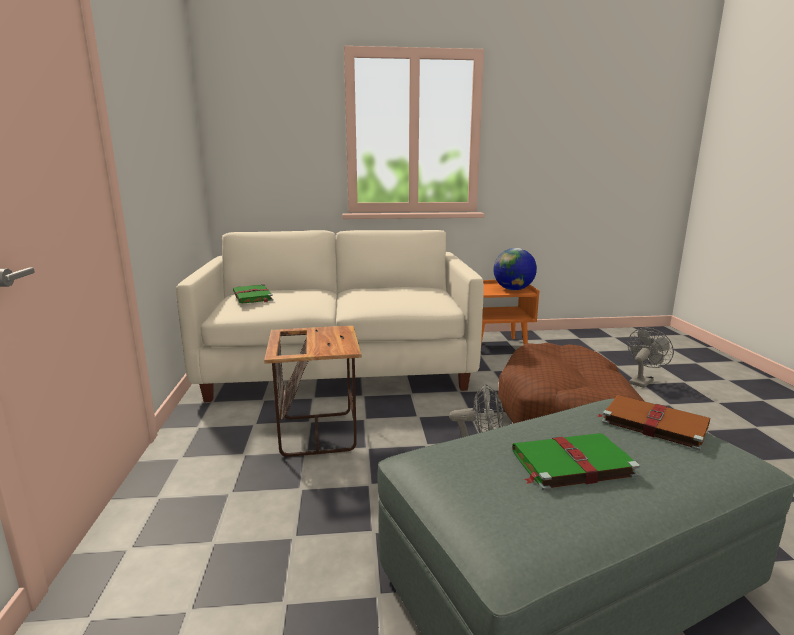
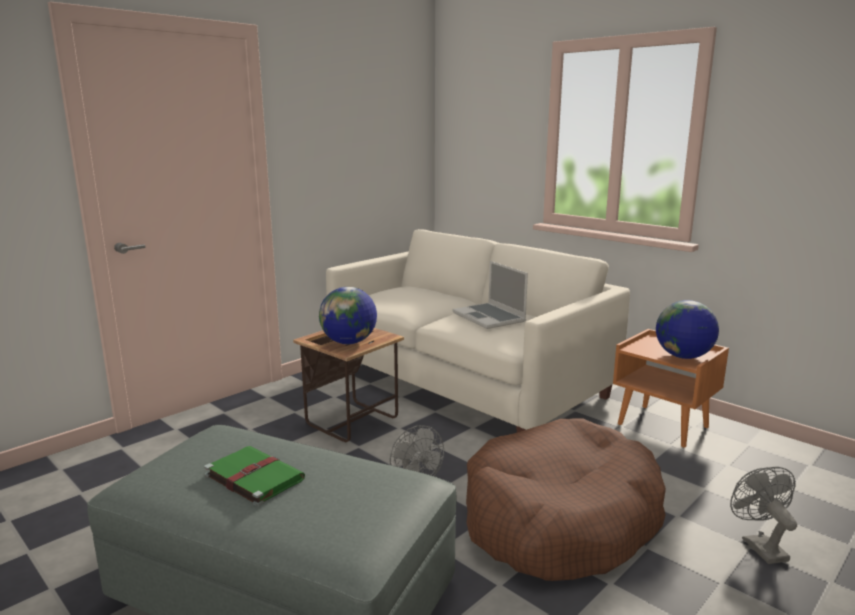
camera: 50 degrees right, 0 degrees up
(253, 296) = (395, 291): green book -> none
(326, 343) = (349, 342): none -> globe
(387, 293) = (490, 317): none -> laptop
(642, 381) = (759, 546): grey fan -> grey fan turned 105 degrees counterclockwise
(652, 423) = (370, 497): brown book -> none

